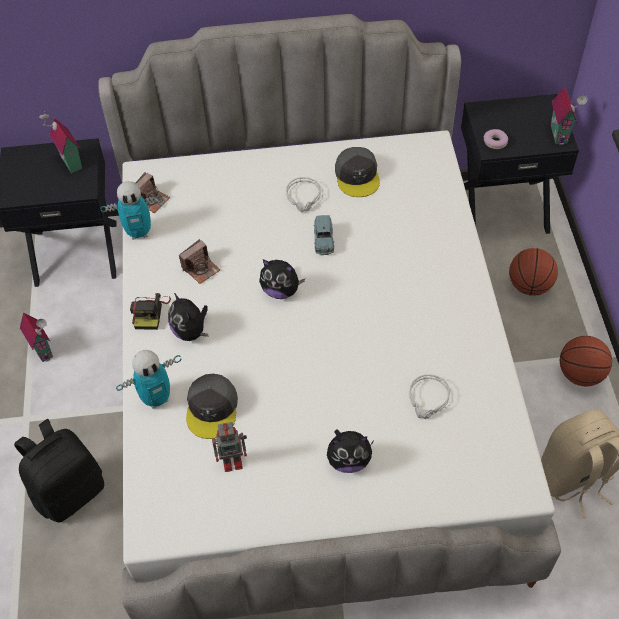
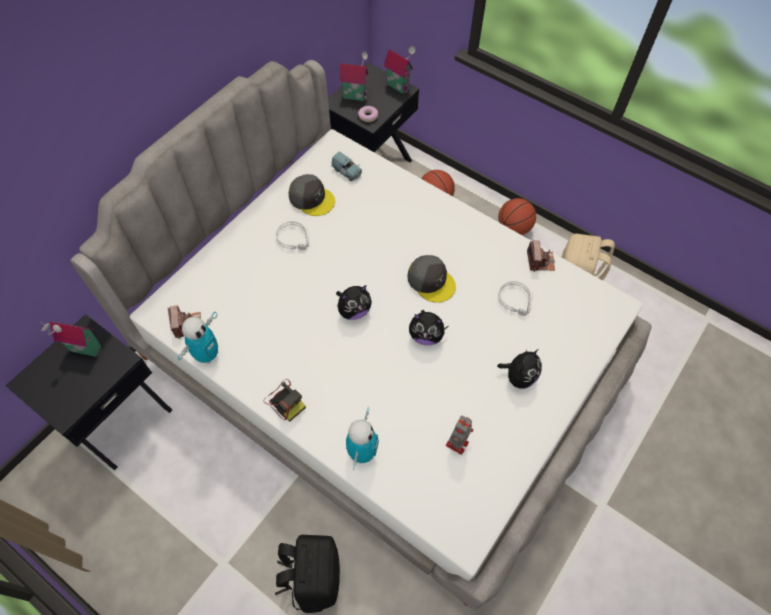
camera: 50 degrees left, 5 degrees up
(44, 349) = (177, 505): toy house -> toy house (355, 95)
(191, 331) = (329, 388): plush toy -> plush toy (426, 336)
(201, 268) = (283, 342): camera -> camera (540, 261)
(212, 408) = (405, 424): grey cap -> grey cap (431, 281)
(323, 241) = (342, 257): blue toy car -> blue toy car (347, 171)

